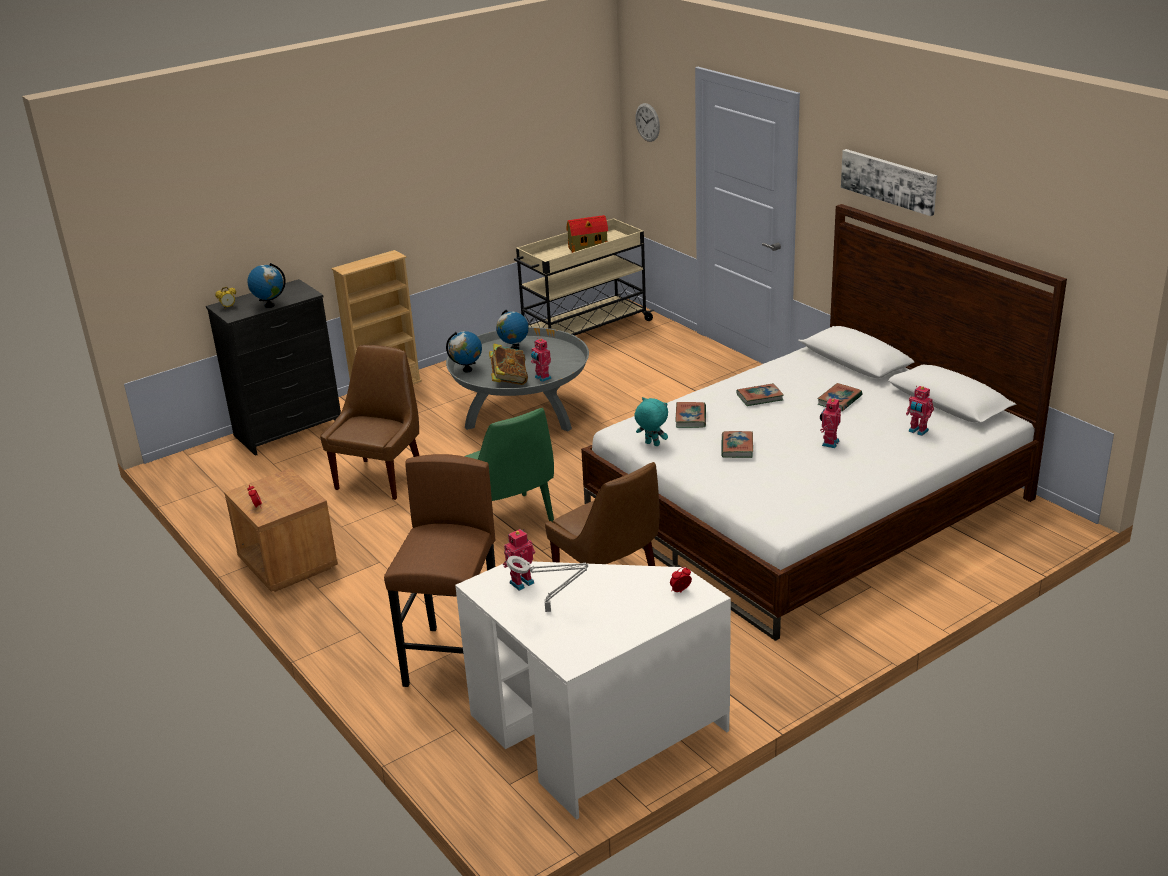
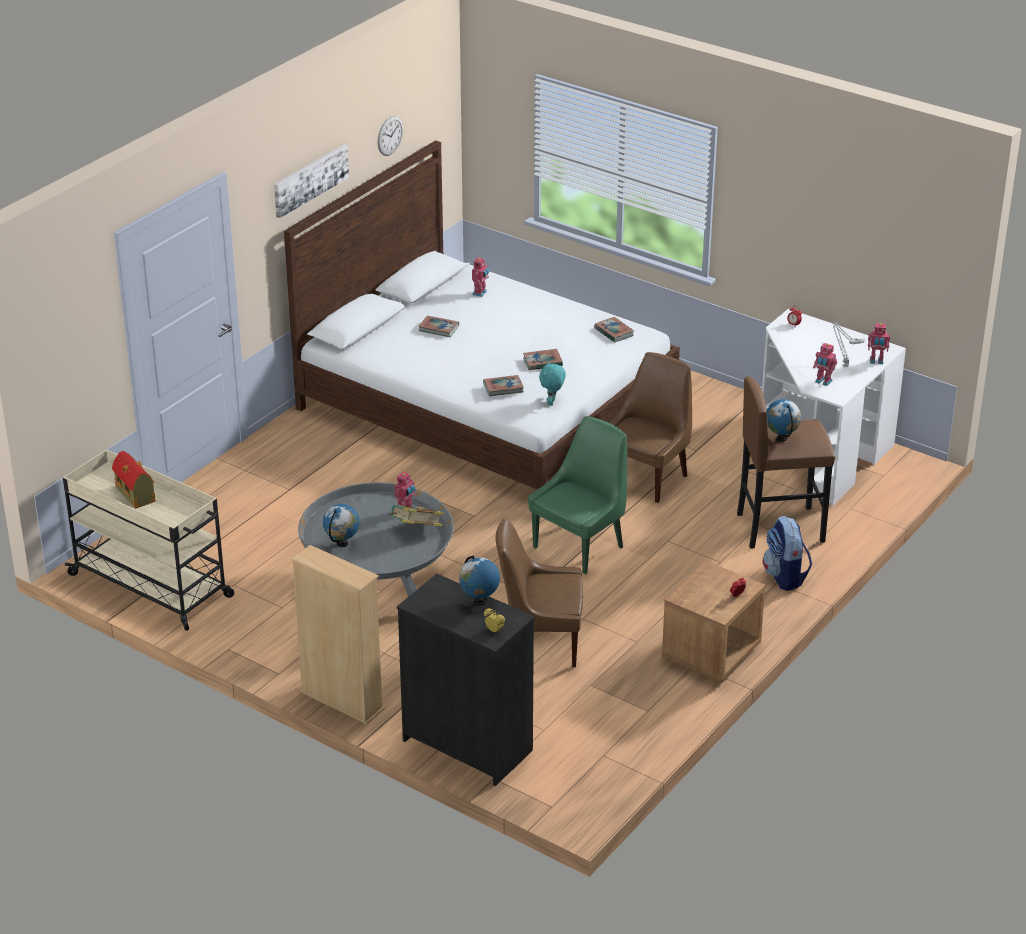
camera: 110 degrees left, 5 degrees up
(364, 640) = (785, 577): none -> backpack
(467, 370) = (401, 563): globe -> globe (781, 438)
(647, 122) = (59, 342): wall clock -> wall clock (390, 135)
(759, 397) = (449, 363): book -> book (614, 332)
(829, 443) = (516, 326): toy robot -> toy robot (876, 361)

